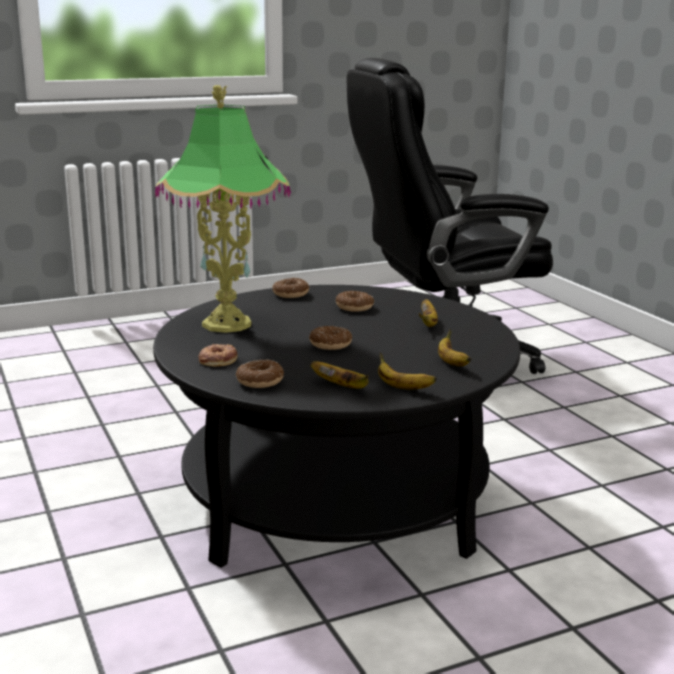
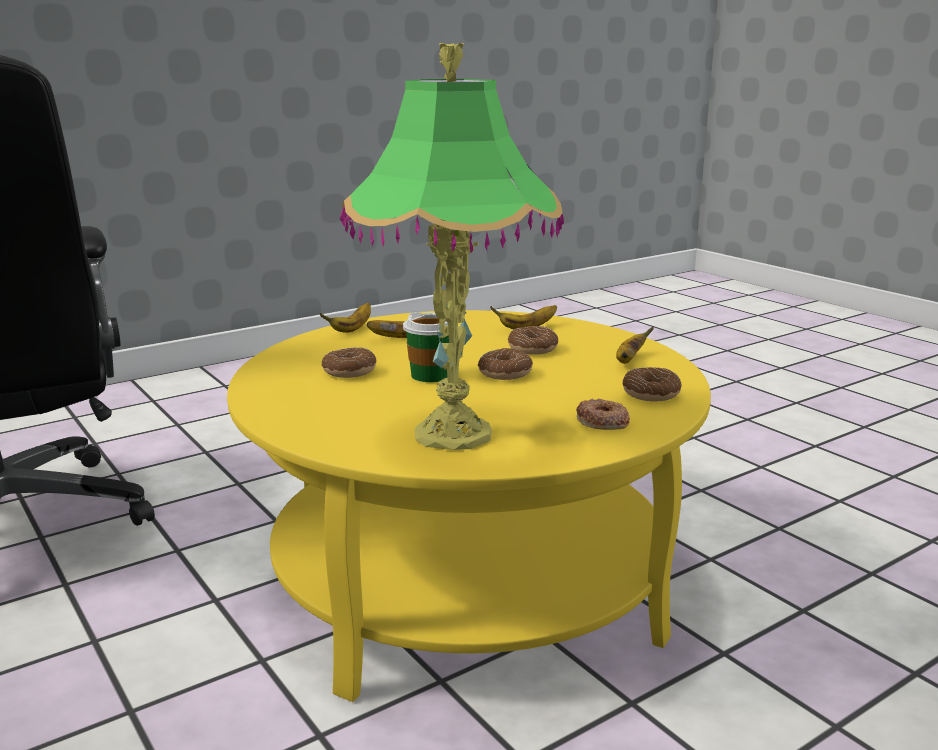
camera: 100 degrees left, 0 degrees up
(291, 294) = (288, 410): donut -> donut (532, 348)
(335, 496) = (468, 577): black coffee table -> yellow coffee table
(336, 325) = (430, 375): none -> cup
(402, 387) = (608, 341): banana -> banana (352, 329)

